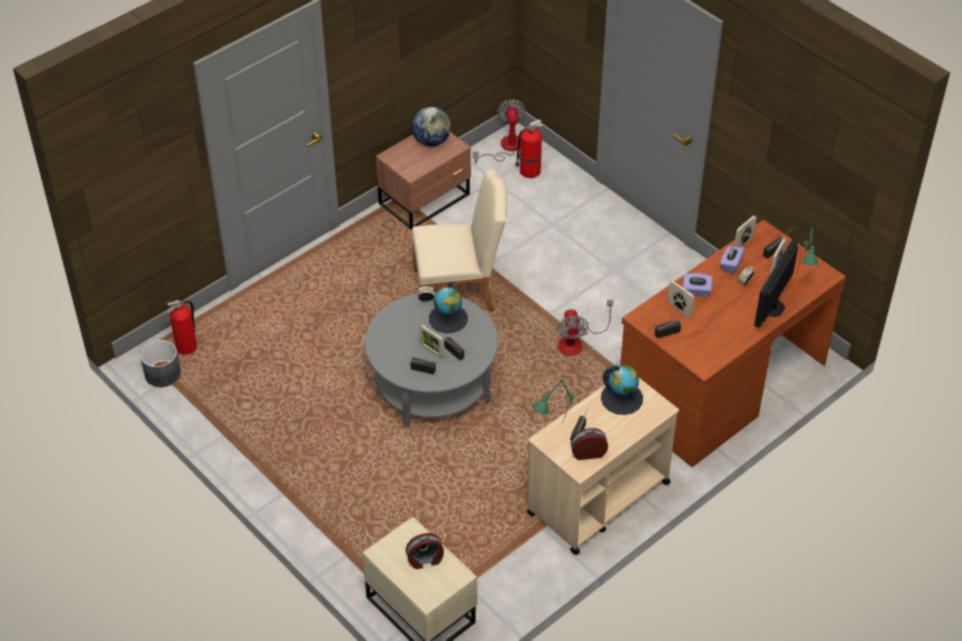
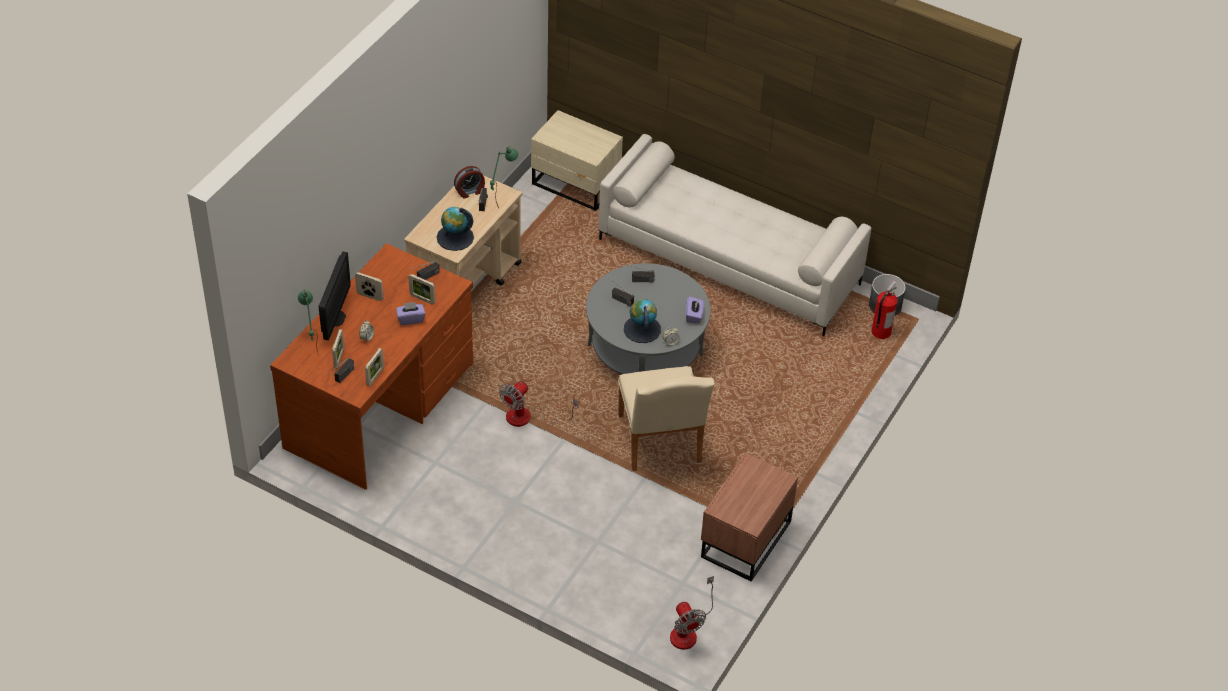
camera: 160 degrees right, 0 degrees up
(293, 461) = (730, 261): none -> white sofa
(425, 560) = (573, 140): alarm clock -> none
(431, 141) = (748, 508): globe -> none
(431, 351) = (643, 297): picture frame -> picture frame (370, 296)
(460, 290) = (660, 444): beige chair -> beige chair turned 75 degrees counterclockwise
(529, 171) = (648, 604): fire extinguisher -> none
(577, 342) = (528, 417): fan -> fan turned 120 degrees counterclockwise
(731, 265) = (383, 352): purple tissue box -> purple tissue box (694, 315)

